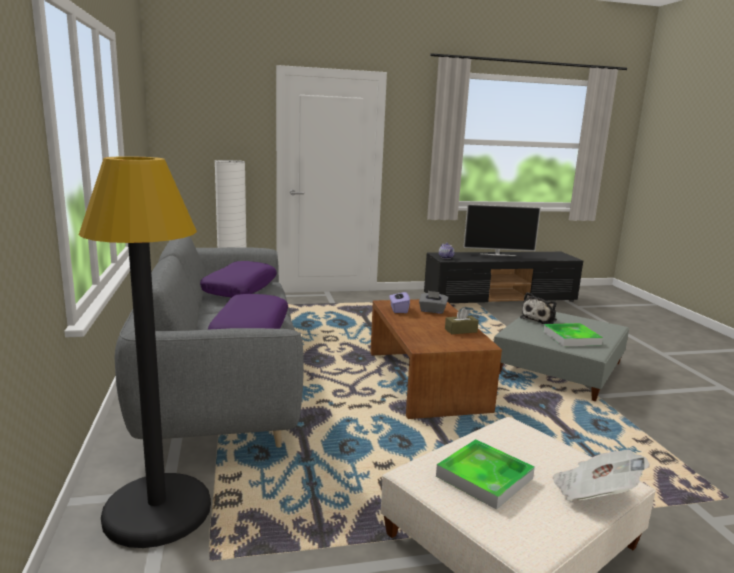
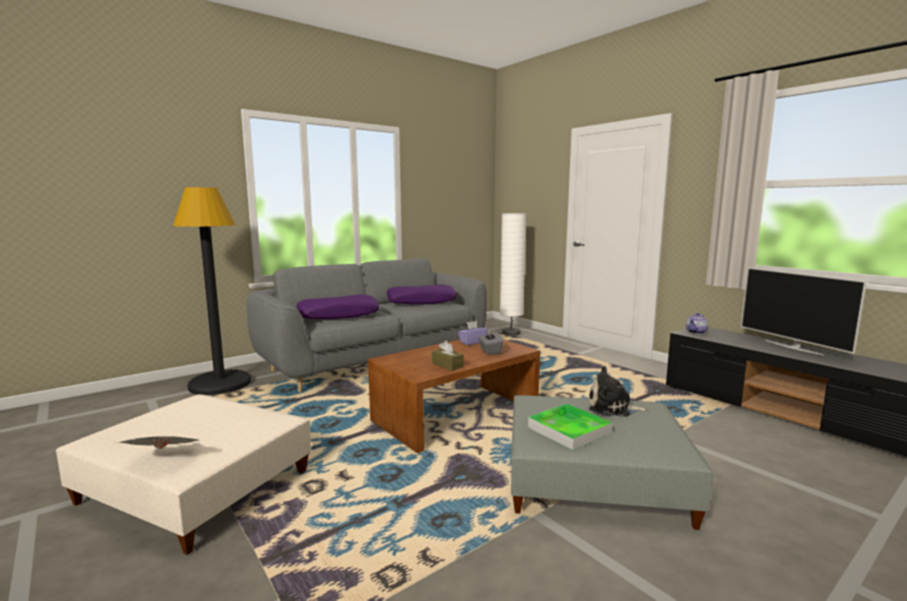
camera: 65 degrees right, 5 degrees down
(484, 477) = (191, 419): tray -> none

